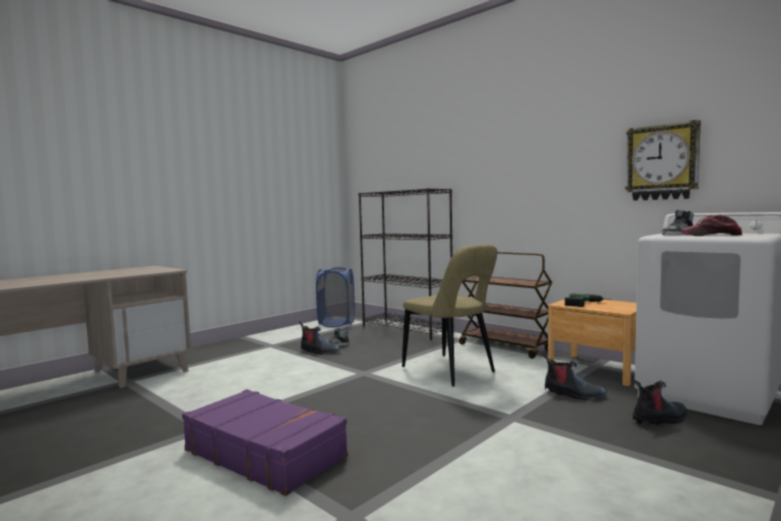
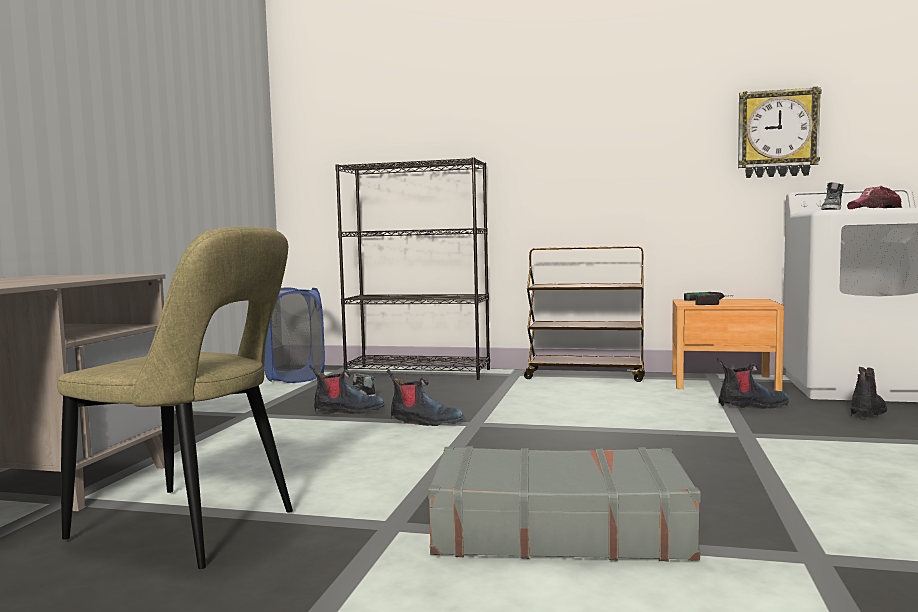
camera: 30 degrees left, 0 degrees up
(265, 453) = (558, 529): purple suitcase -> grey suitcase
(341, 366) = (425, 422): none -> boot
(451, 371) = (580, 405): beige chair -> beige chair (191, 528)

